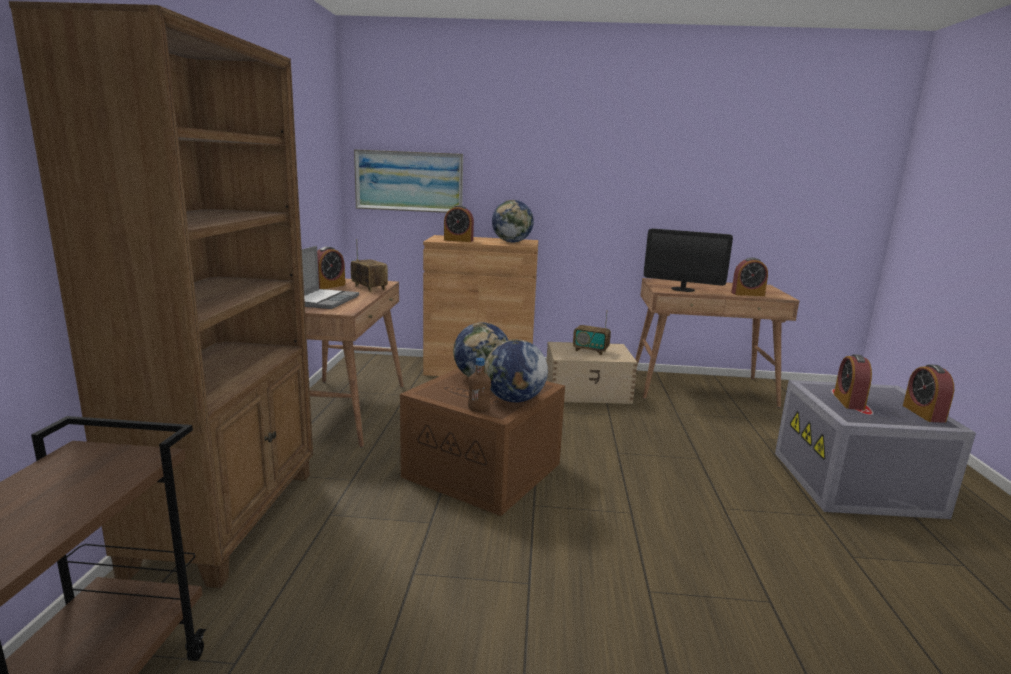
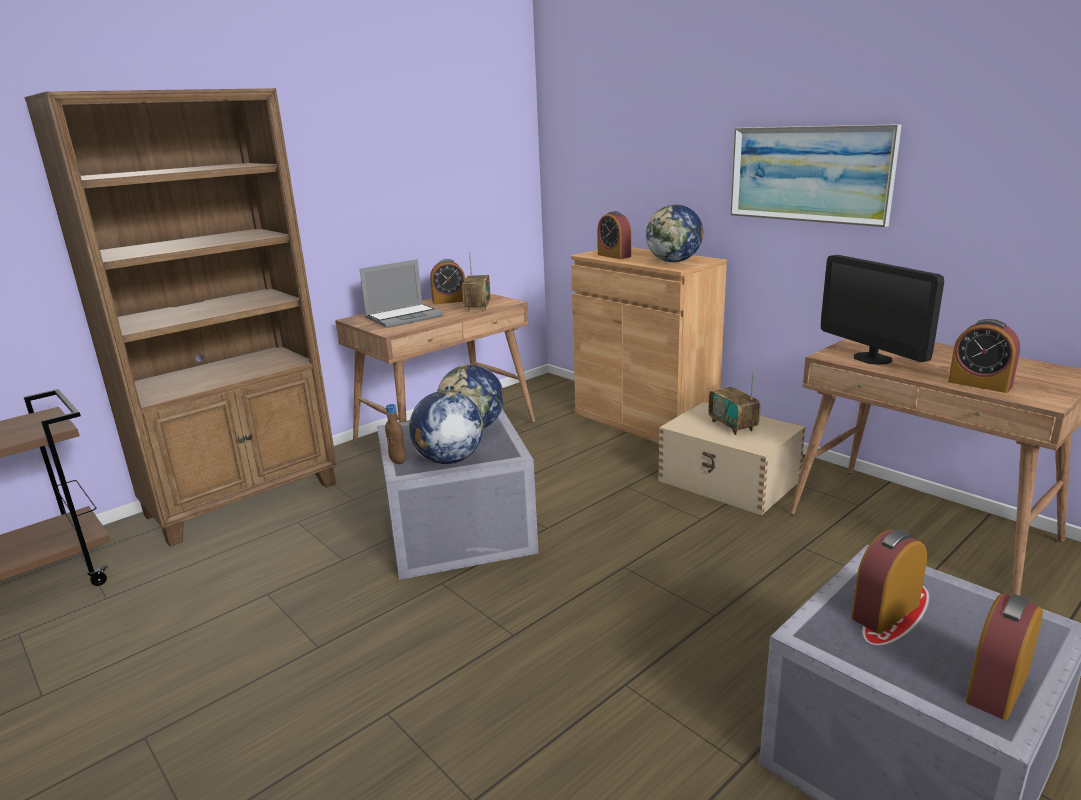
camera: 45 degrees right, 5 degrees up
(409, 181) = (595, 178): picture -> picture (809, 174)
(485, 470) = (461, 531): brown storage box -> grey storage box

